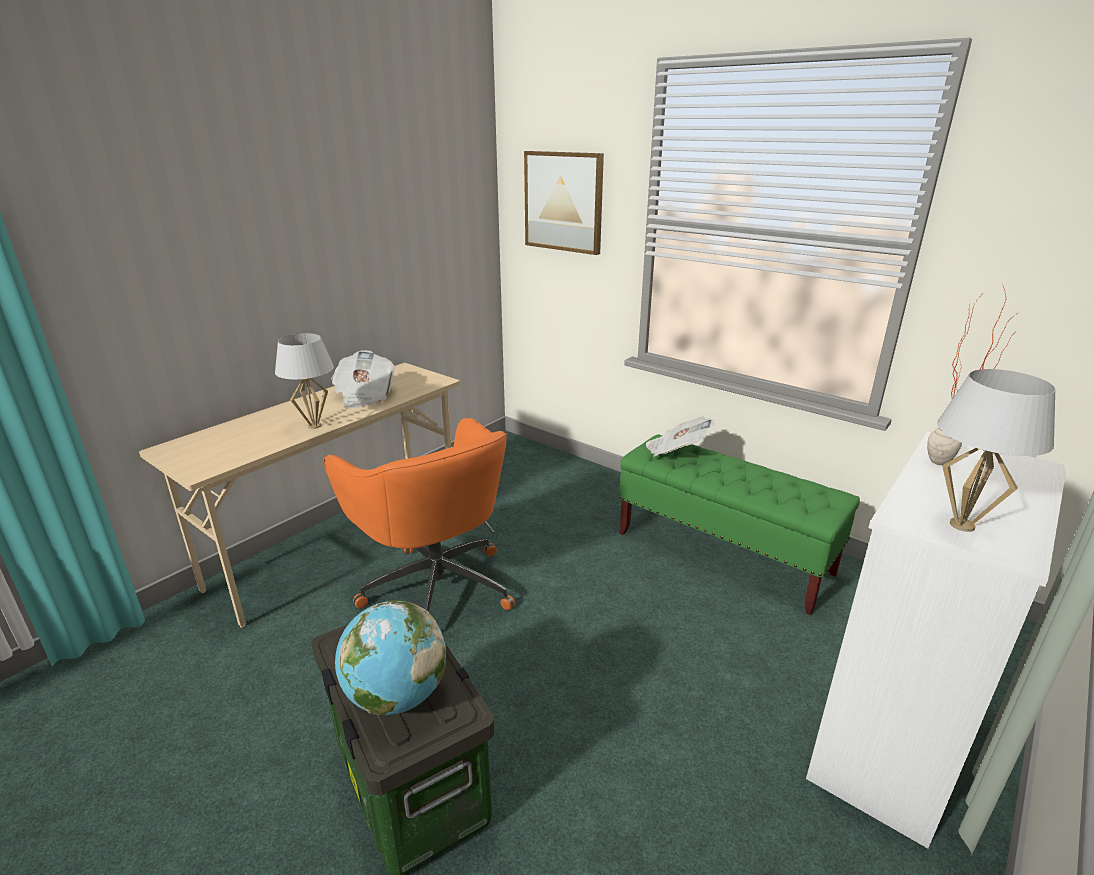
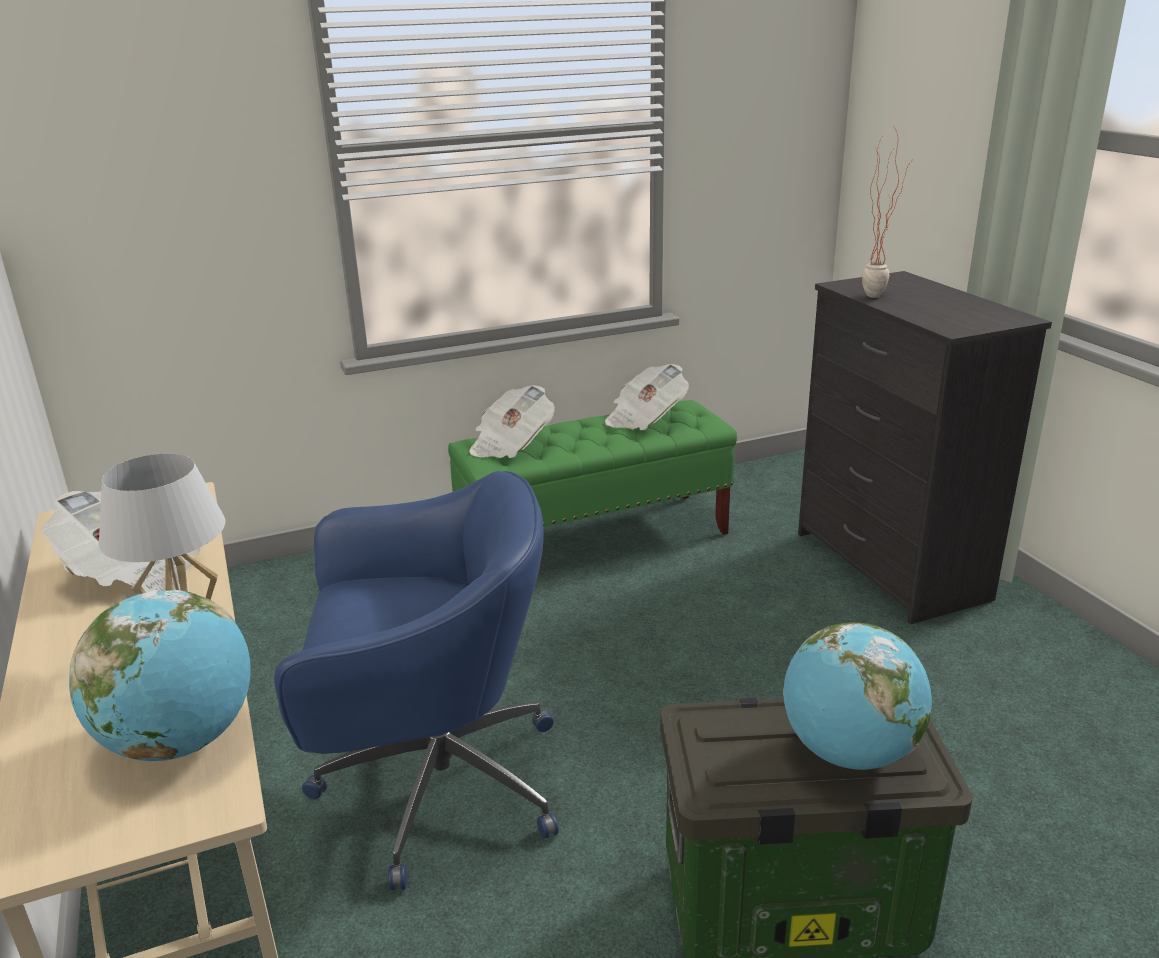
camera: 60 degrees left, 0 degrees up
(240, 450) = (181, 741): none -> globe
(436, 586) = (433, 785): orange office chair -> blue office chair
(564, 202) = (154, 146): picture -> none
(785, 485) = (645, 418): none -> newspaper
(889, 739) = (890, 566): white dresser -> black dresser
(961, 525) = (973, 318): white table lamp -> none

